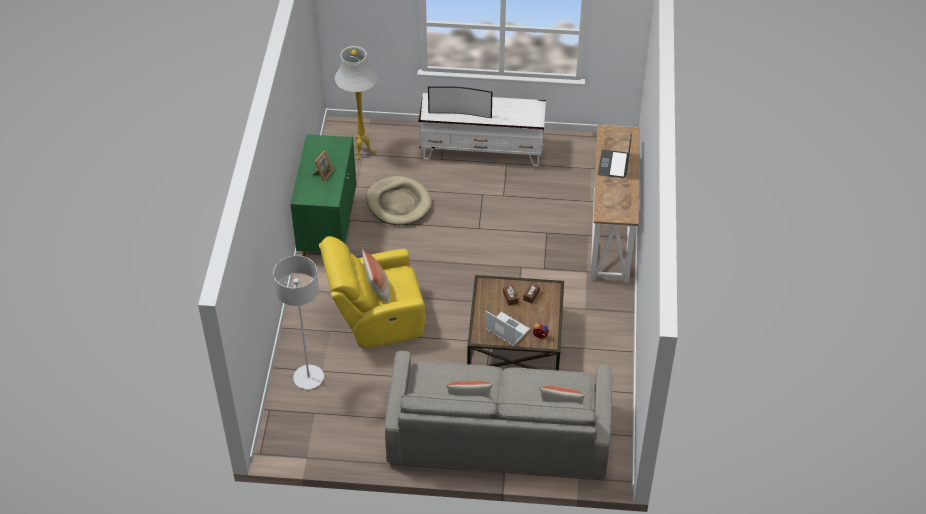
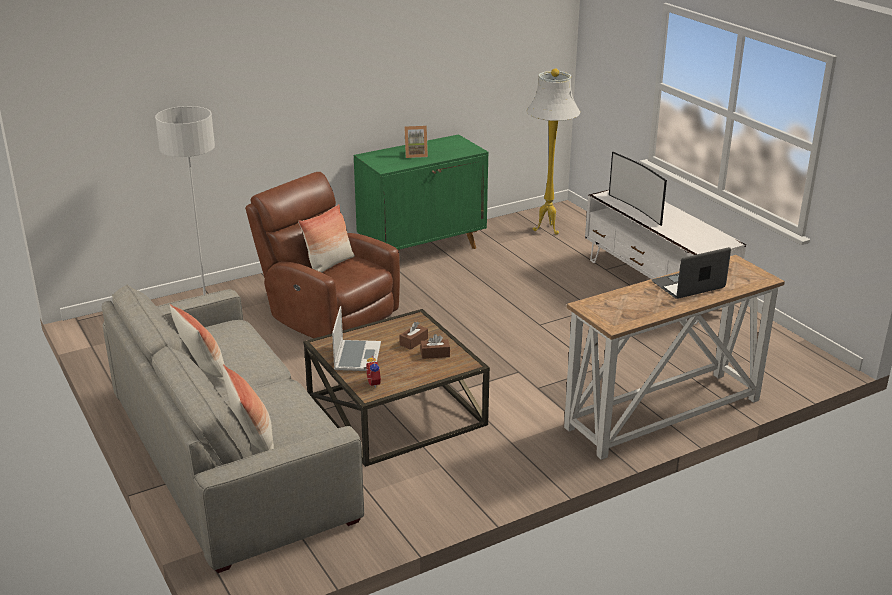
camera: 55 degrees right, 20 degrees down
(376, 319) = (329, 315): yellow armchair -> brown armchair
(398, 203) = (508, 270): beige dog bed -> none

